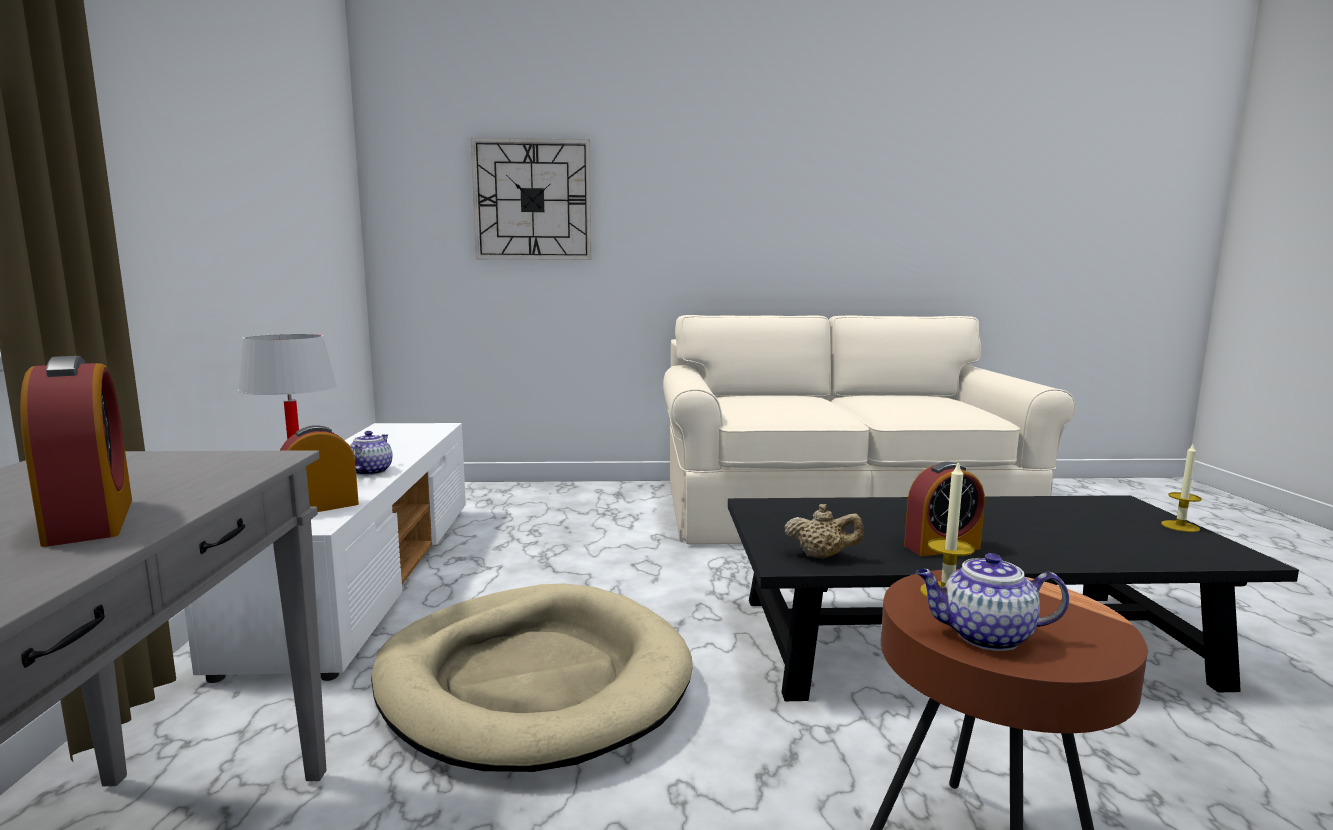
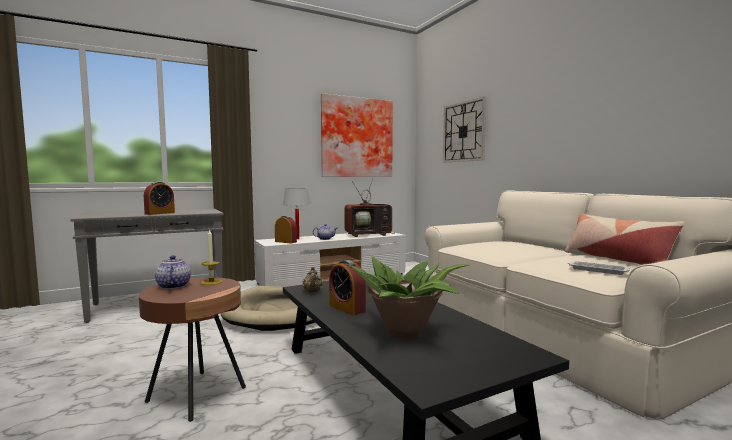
camera: 65 degrees right, 5 degrees down
(287, 182) = (356, 138): none -> picture
(399, 439) = (369, 234): none -> television
(895, 396) = (615, 260): none -> pillow
(952, 408) = (597, 270): none -> white tray
(1062, 535) = (406, 333): none -> potted plant
(1180, 526) = (488, 371): candle -> none

